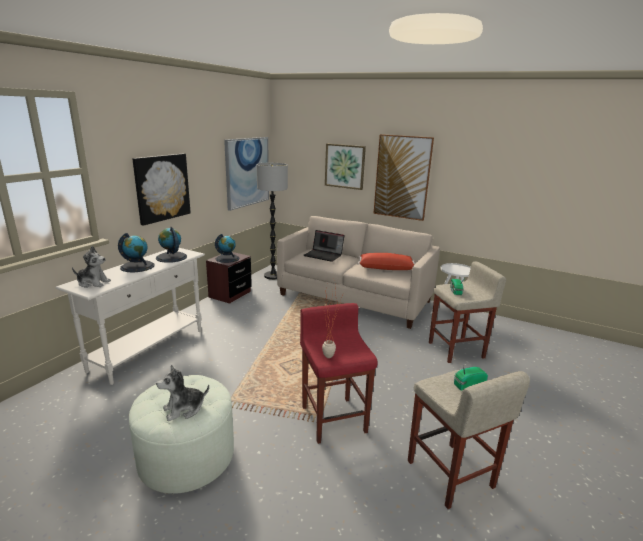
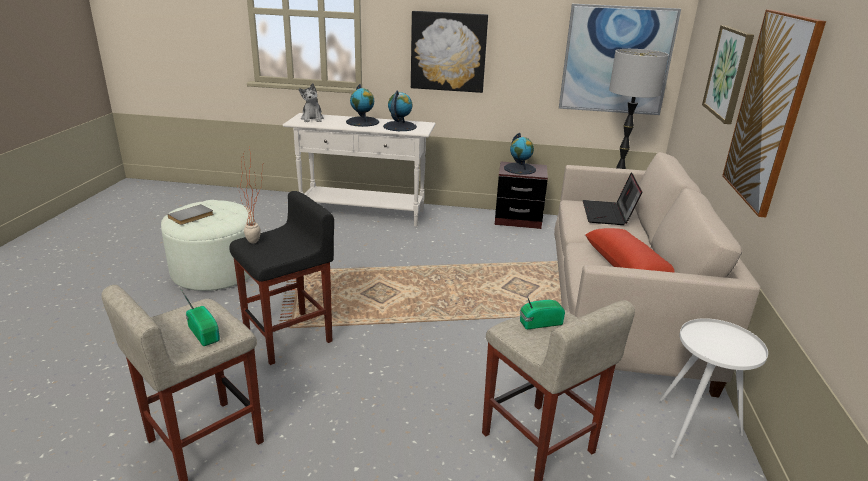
camera: 70 degrees right, 5 degrees up
(184, 409) = (192, 216): plush toy -> grey book
(333, 418) = (289, 337): red stool -> black stool

